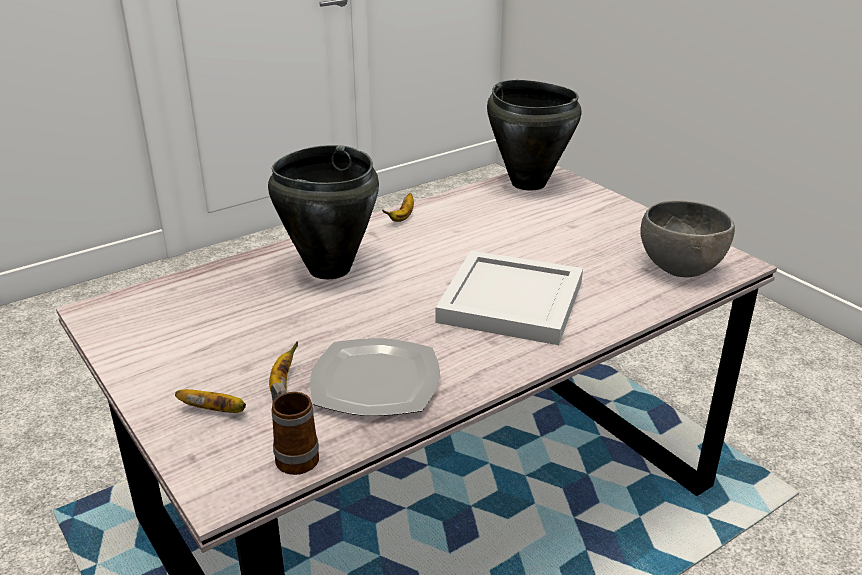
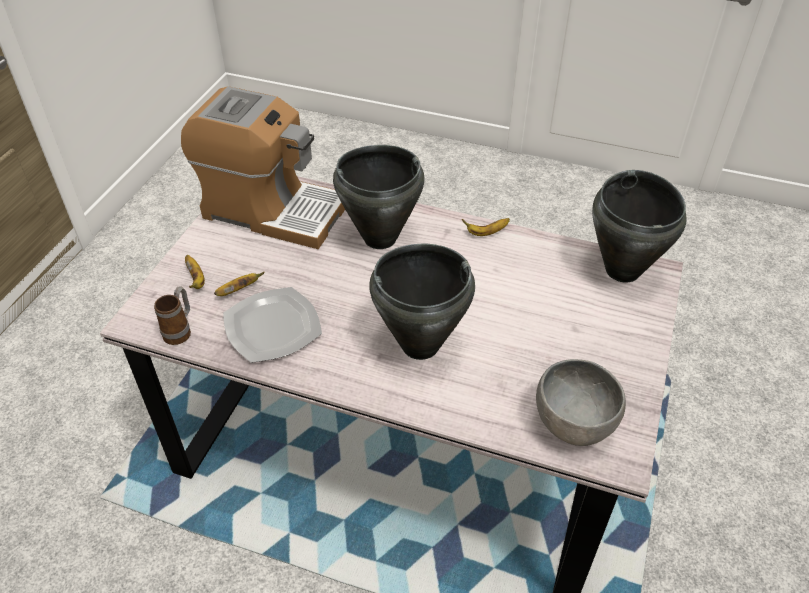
camera: 55 degrees right, 15 degrees up
(180, 315) = (273, 210): none -> coffee machine
(508, 302) = (419, 345): white tray -> black cooking pot

